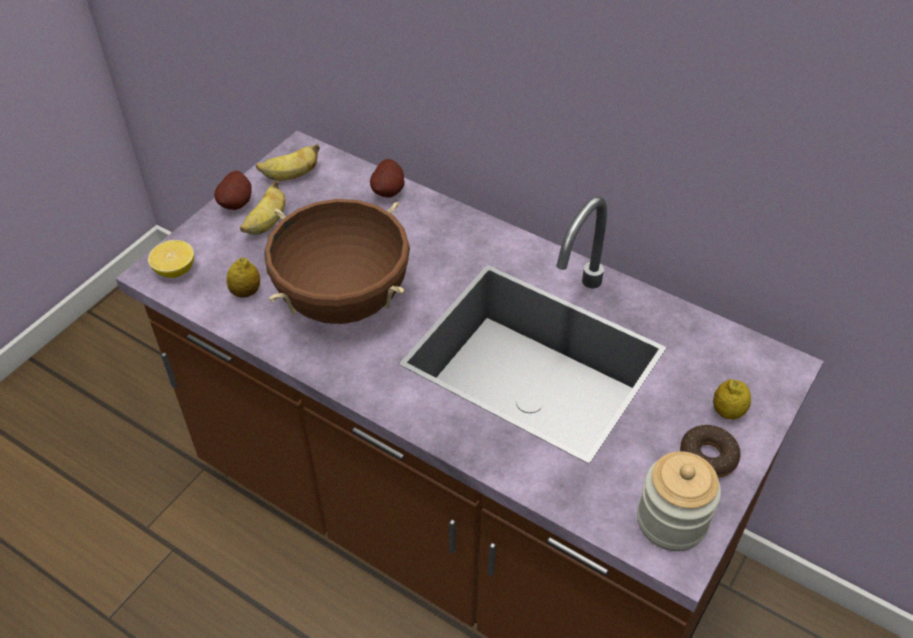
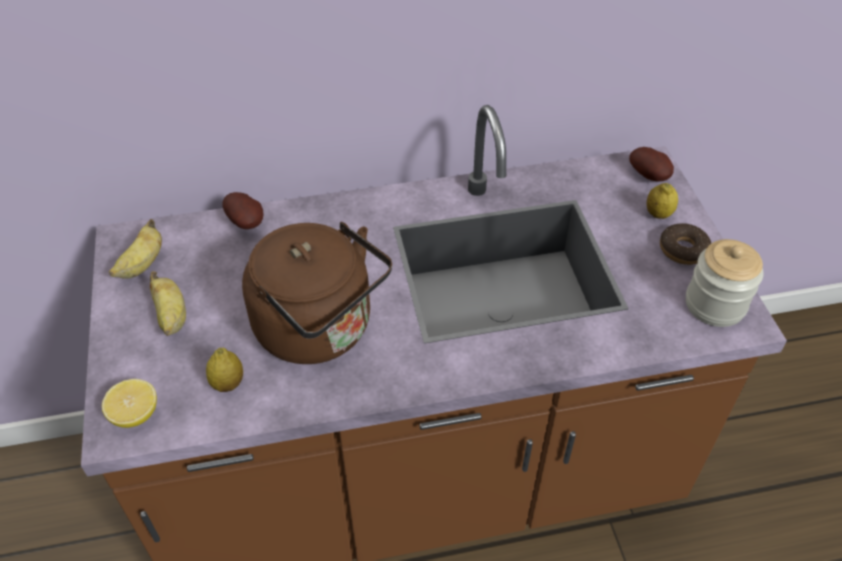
camera: 45 degrees left, 0 degrees up
(238, 204) = (121, 319): potato -> potato (650, 176)
(343, 301) = (320, 330): brown cooking pot -> brown kettle

